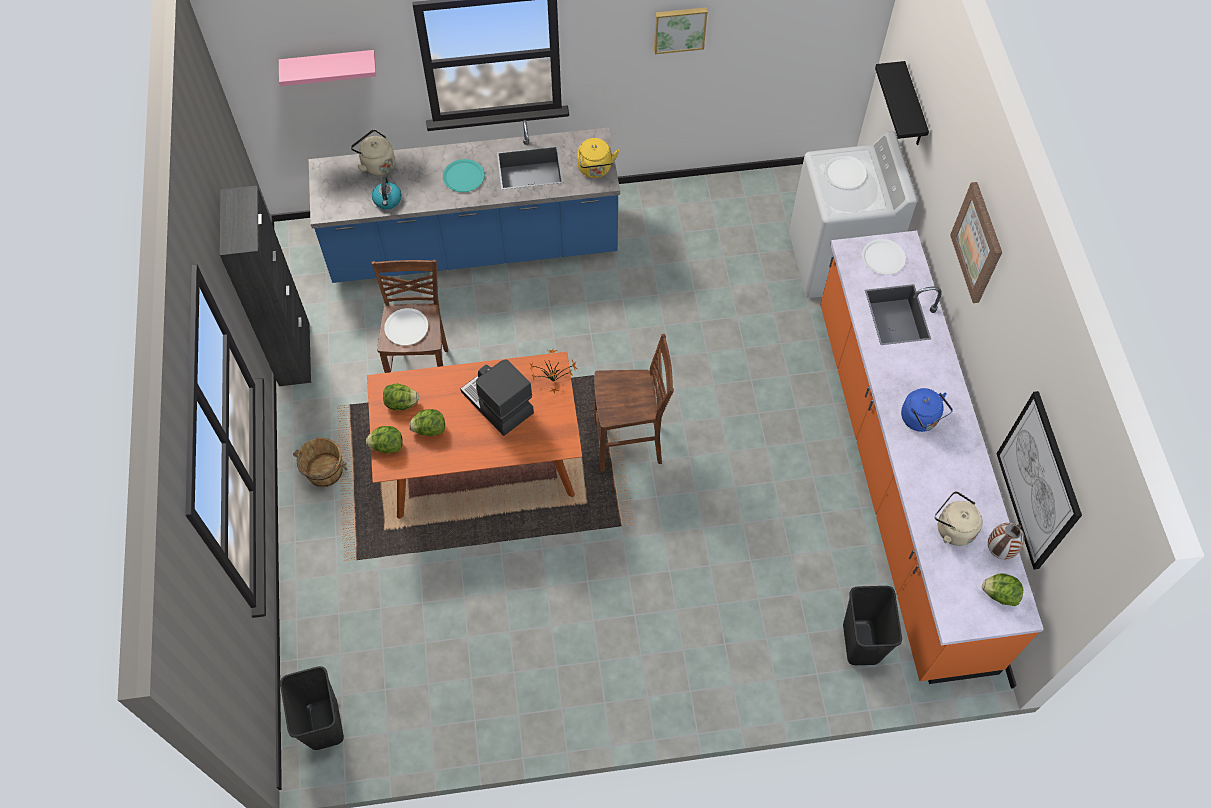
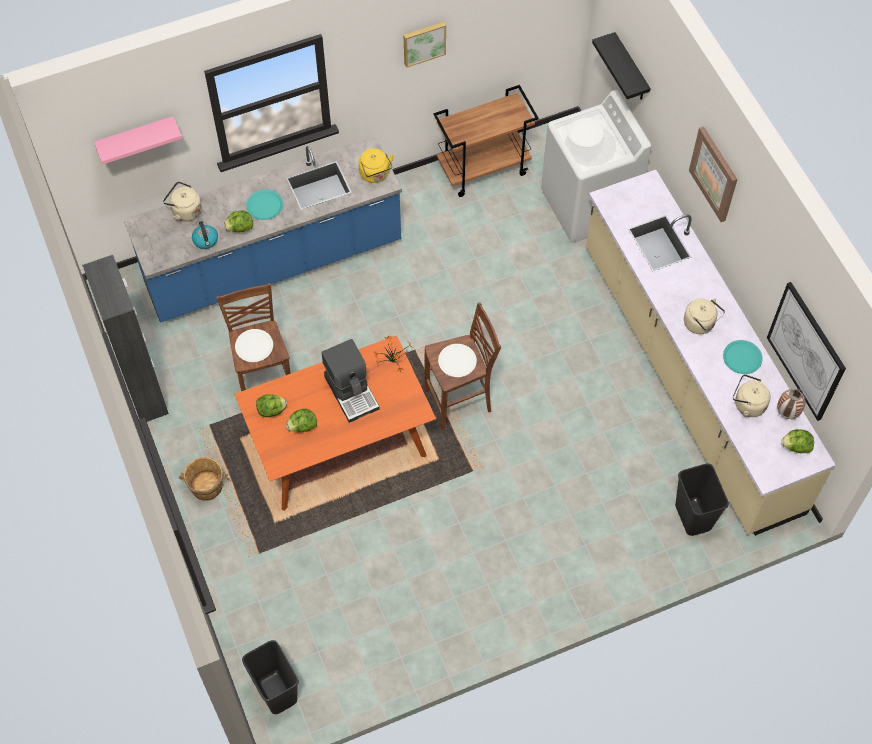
camera: 15 degrees left, 0 degrees up
(387, 446) = (271, 448): lettuce -> lettuce (240, 228)
(497, 403) = (352, 392): coffee machine -> coffee machine turned 150 degrees counterclockwise
(732, 196) = (484, 168): none -> brown cart
(883, 257) = (635, 198): white plate -> white plate (457, 361)
(899, 480) = (689, 378): orange counter -> beige counter
(921, 419) = (700, 324): blue kettle -> beige kettle
(961, 470) = (742, 357): none -> turquoise plate

